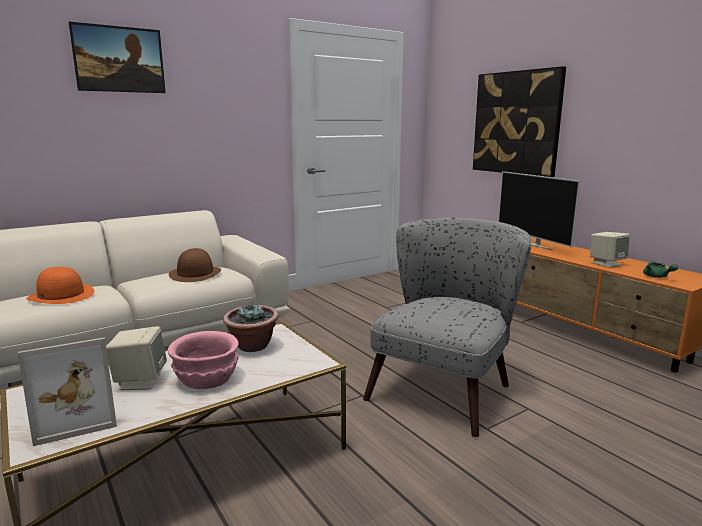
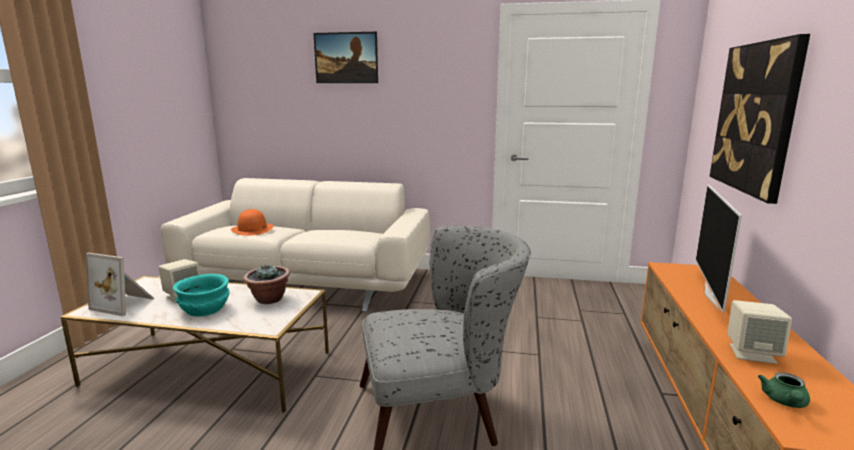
camera: 45 degrees right, 0 degrees up
(195, 274) = (342, 234): brown hat -> none
(207, 378) = (205, 309): pink bowl -> turquoise bowl

